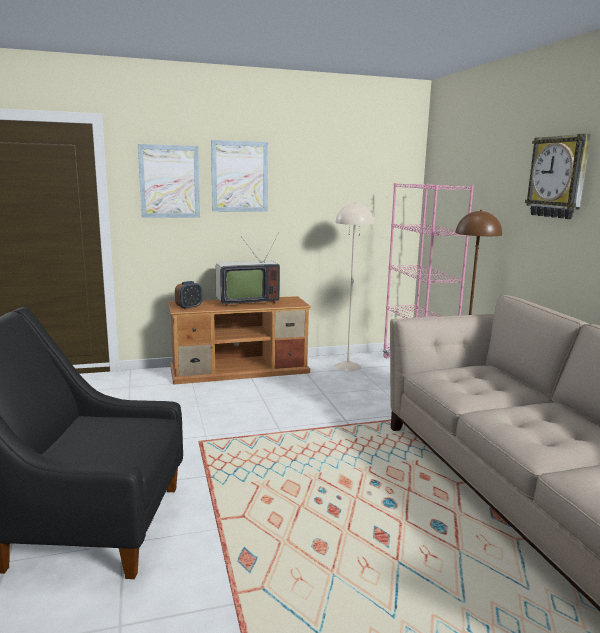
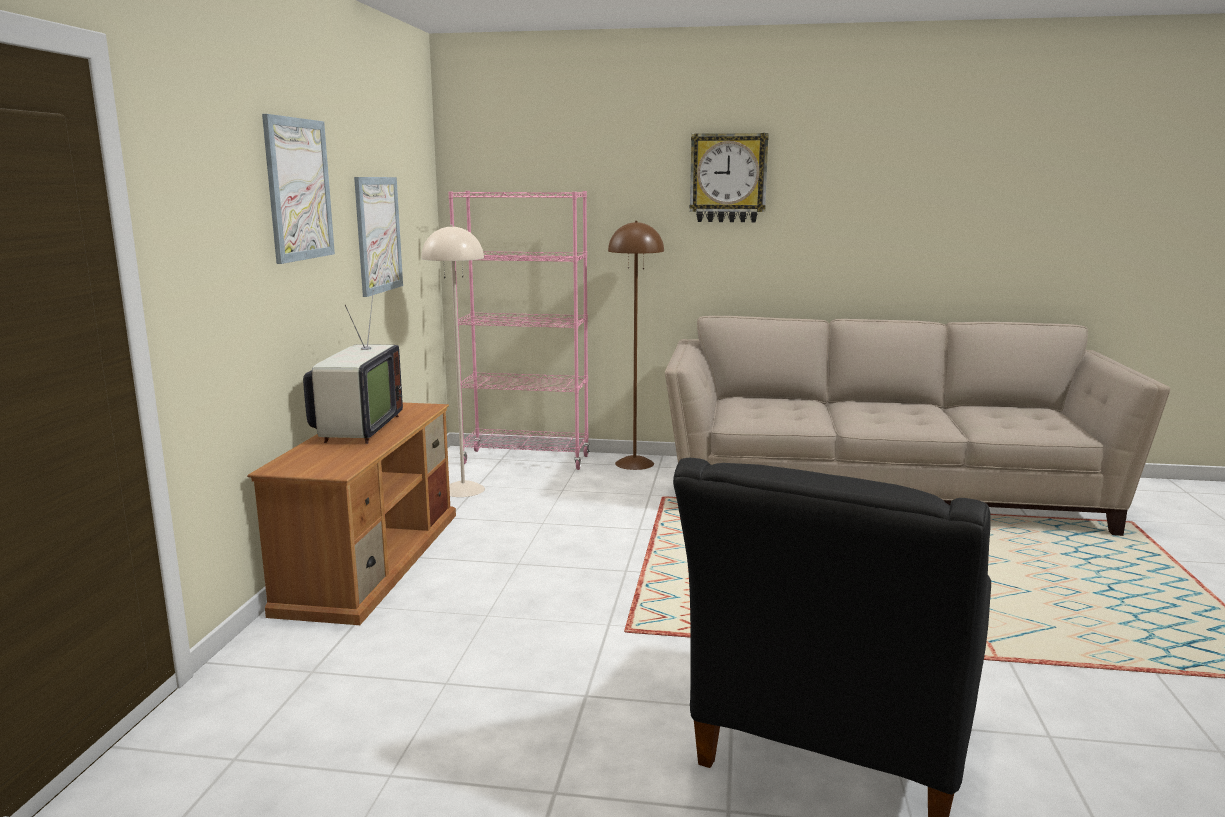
camera: 65 degrees left, 0 degrees up
(169, 181) = (220, 206): picture -> picture (378, 235)
(189, 307) = (329, 464): alarm clock -> none

